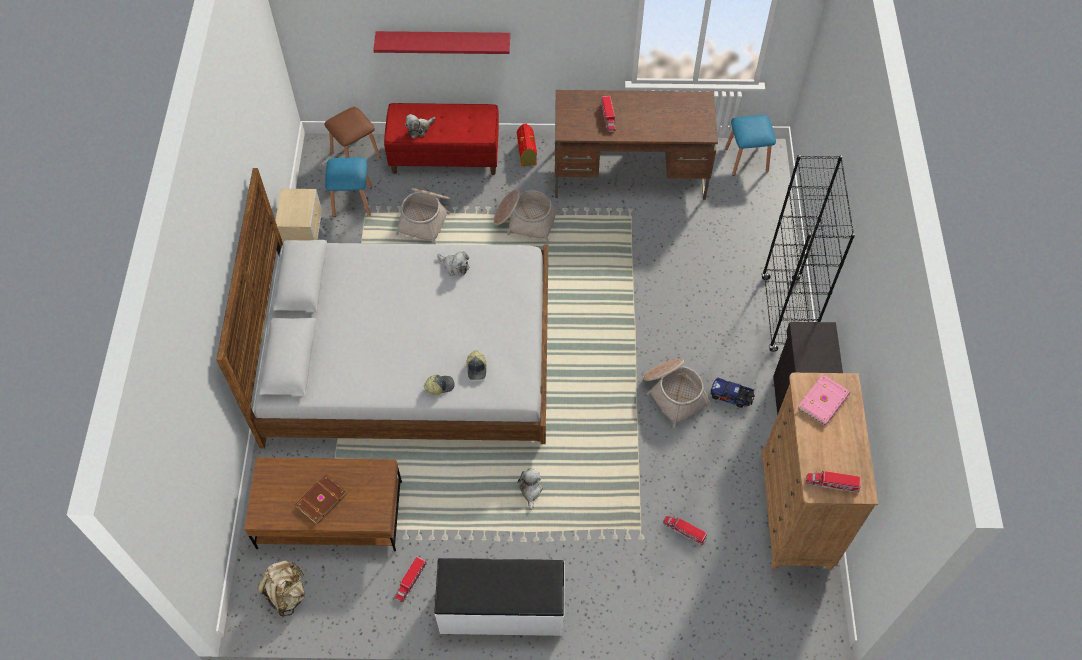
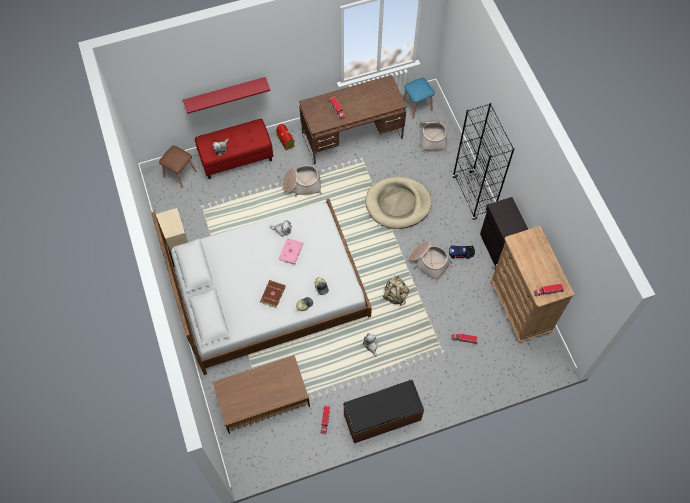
camera: 20 degrees left, 5 degrees up
(287, 593) = (258, 452): beige backpack -> beige backpack (395, 295)
(320, 499) = (261, 393): brown book -> brown book (272, 294)
(352, 201) = (191, 205): blue stool -> none
(426, 218) = (241, 201): basket -> basket (432, 137)
(502, 609) = (382, 417): white bench -> brown bench
(659, 292) = (398, 204): none -> beige dog bed
(824, 401) = (528, 247): pink book -> pink book (291, 252)

